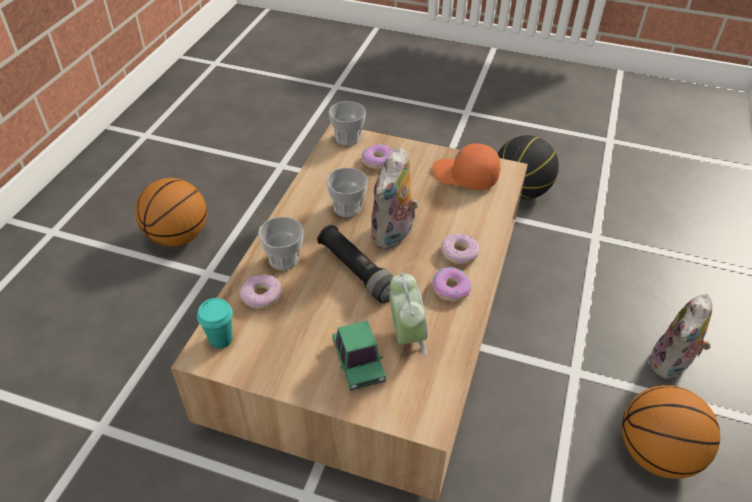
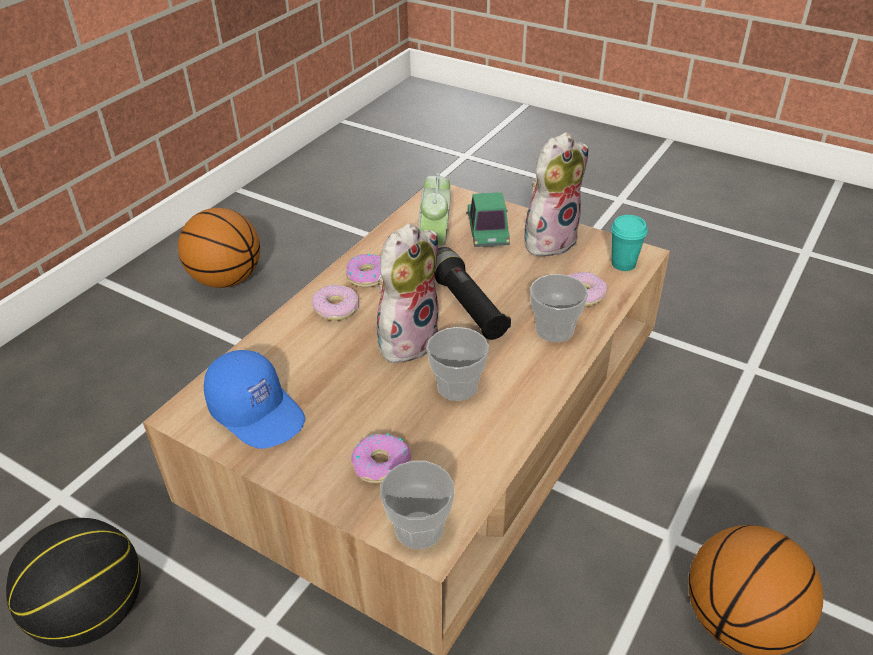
camera: 165 degrees left, 5 degrees down
(464, 176) = (258, 412): orange cap -> blue cap
(671, 365) = (140, 334): plush toy -> plush toy (549, 240)

